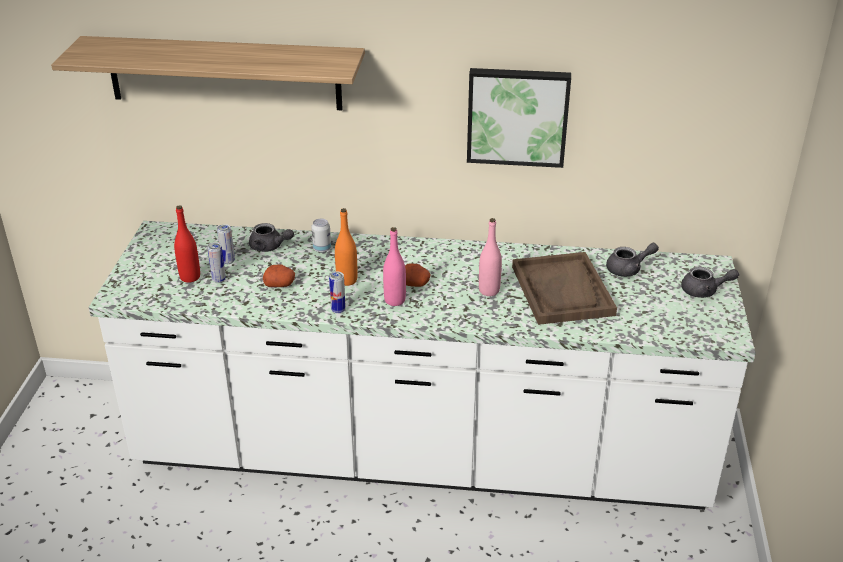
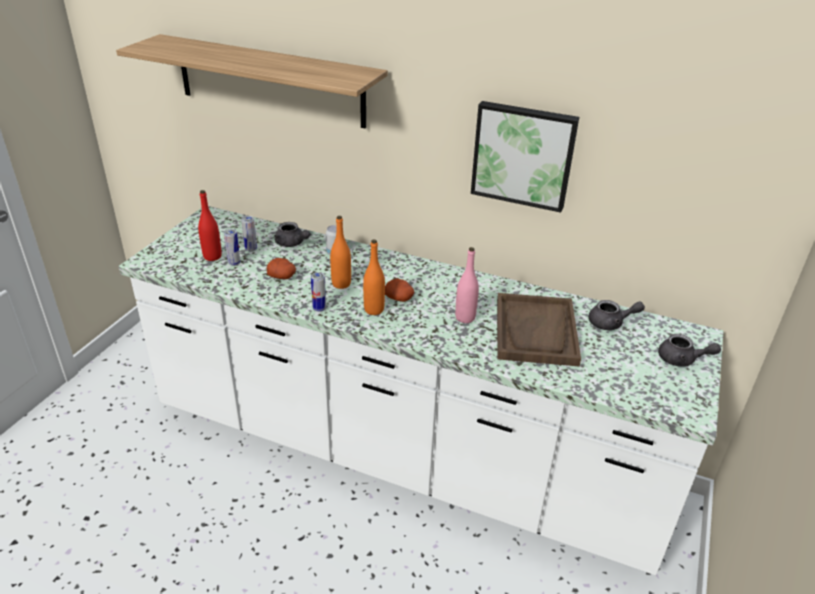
camera: 15 degrees right, 0 degrees up
(395, 300) = (374, 310): pink bottle -> orange bottle

